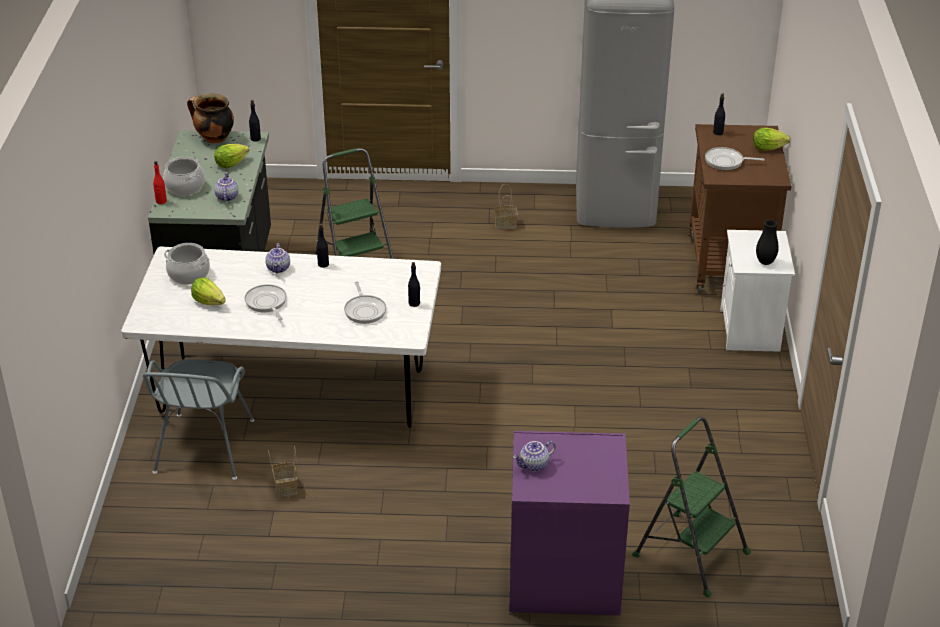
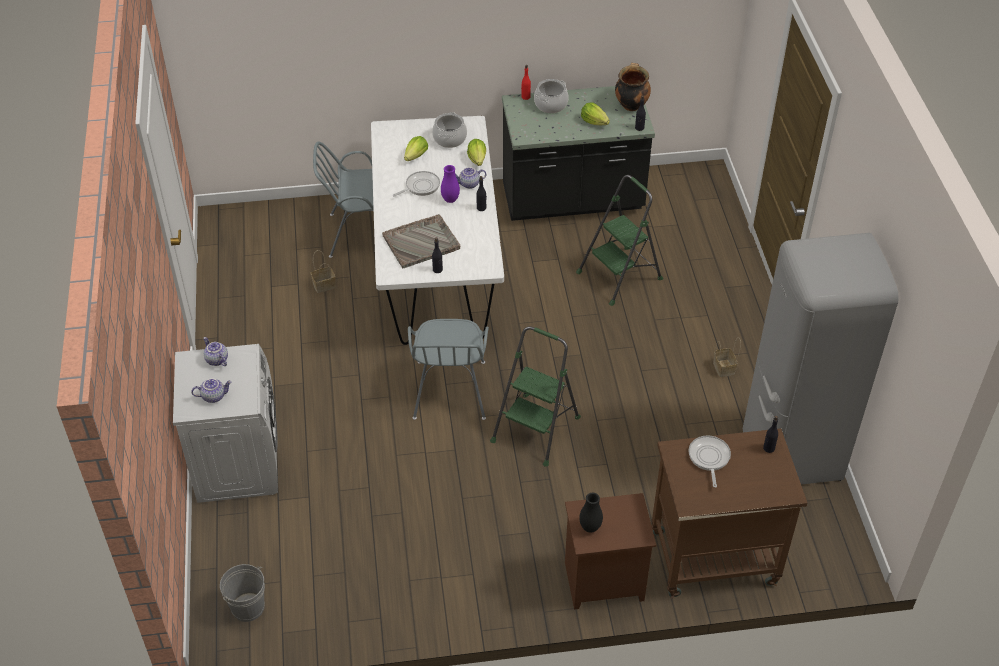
camera: 80 degrees right, 10 degrees up
(226, 197) = (542, 129): teapot -> teapot (214, 396)
(300, 284) = (450, 200): none -> purple vase
(365, 310) = (422, 242): frying pan -> grey tray
(493, 400) = (450, 393): none -> grey chair
(563, 578) = (238, 463): purple washing machine -> white washing machine
(688, 551) = (275, 545): green step ladder -> green step ladder (537, 427)
(751, 330) = (603, 582): white nightstand -> brown nightstand
(768, 148) = (752, 494): lettuce -> lettuce (477, 159)
(770, 577) = (248, 607): none -> grey bucket

